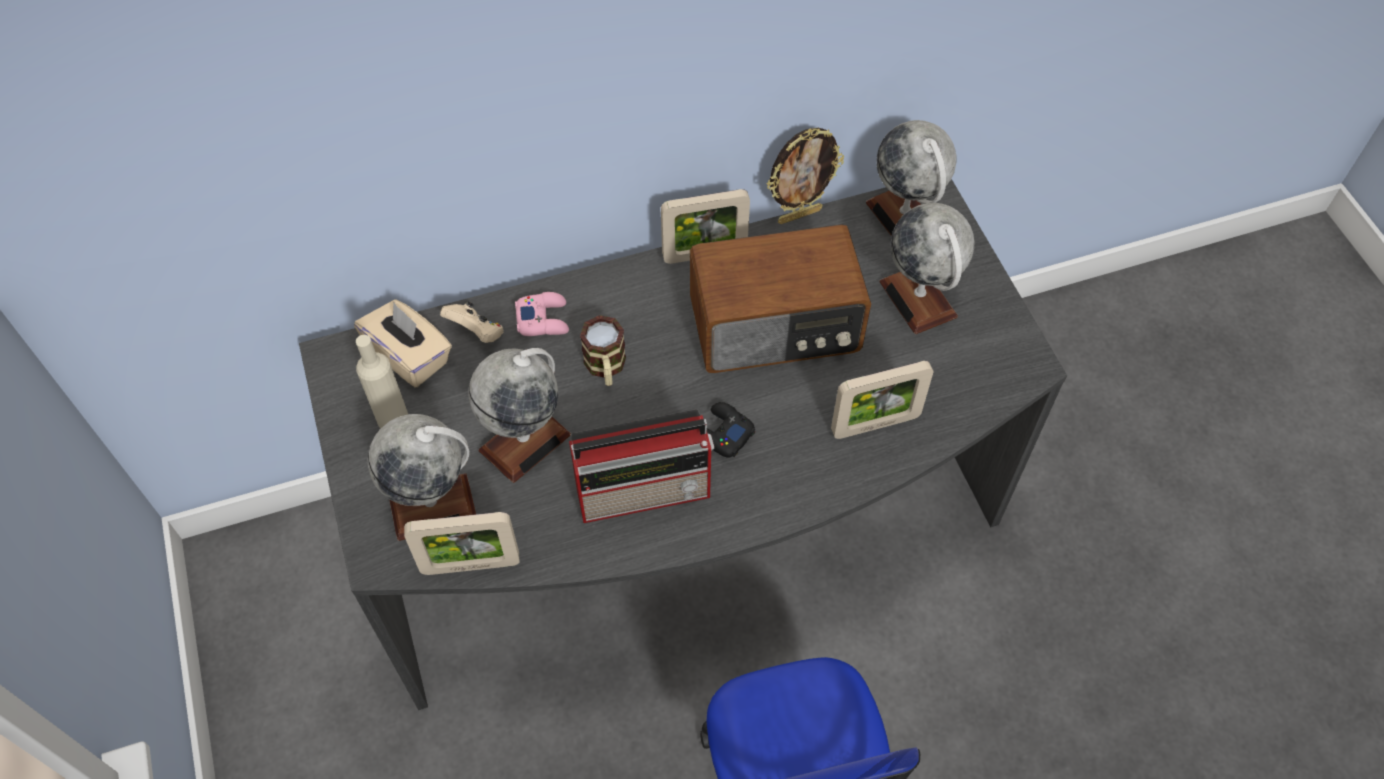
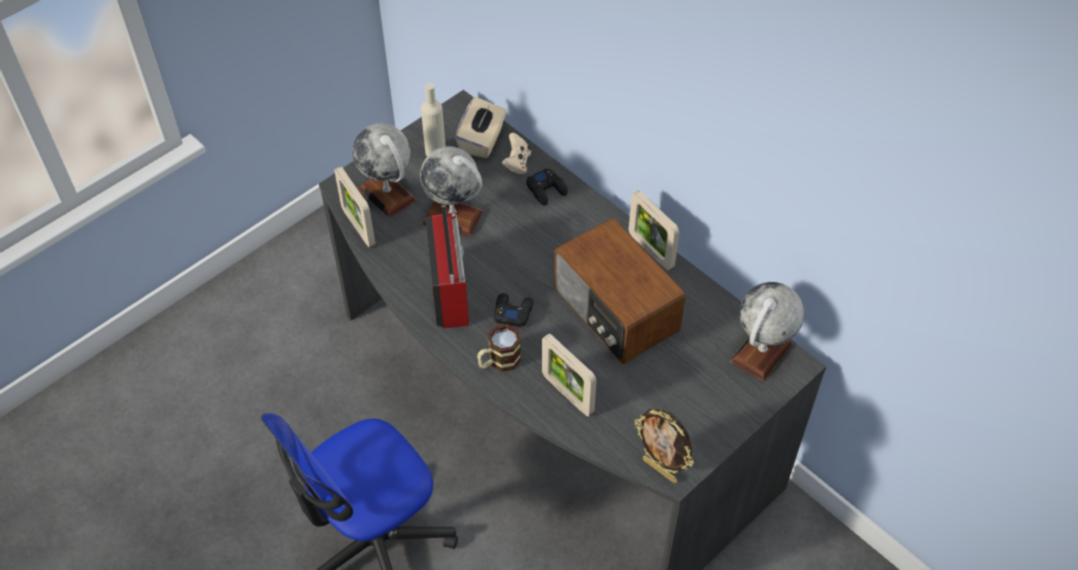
camera: 65 degrees right, 5 degrees down
(543, 319) = (546, 190): pink game controller -> black game controller
(606, 368) = (528, 235): mug -> mug (498, 361)
(646, 491) = (450, 289): radio -> radio turned 150 degrees counterclockwise
(799, 215) = (720, 290): picture frame -> picture frame (660, 470)
(918, 299) = (691, 386): globe -> none

